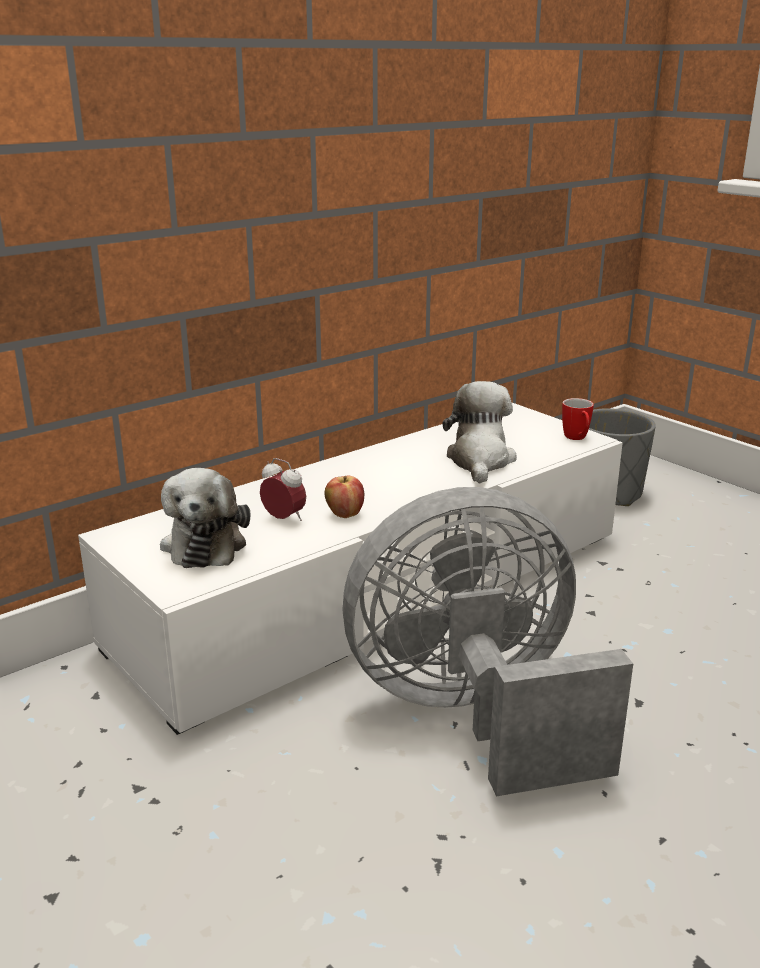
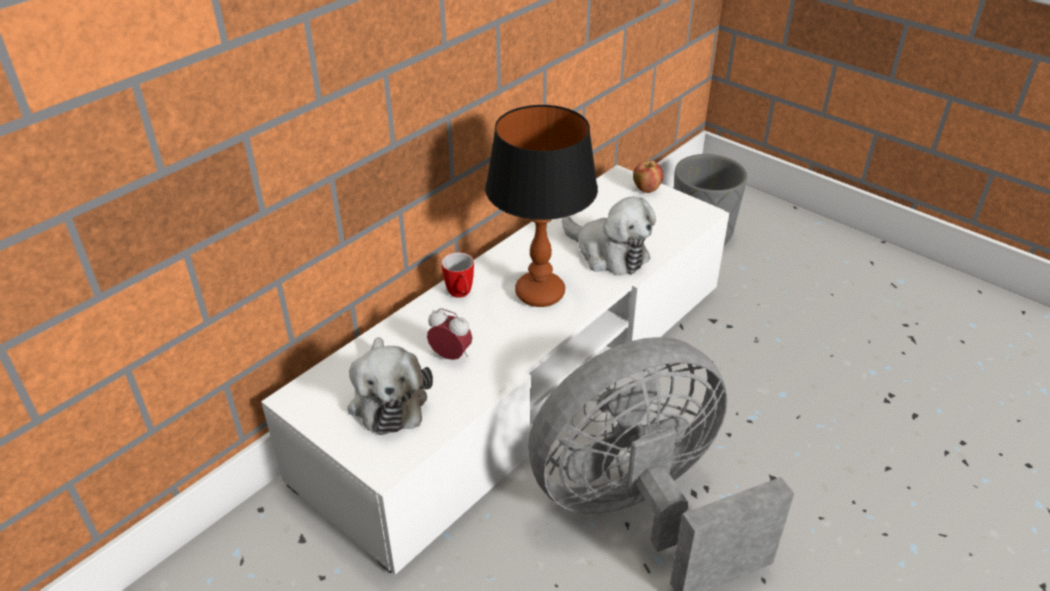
camera: 10 degrees left, 15 degrees up
(345, 514) = (505, 342): apple -> apple (646, 189)
(395, 483) = (539, 293): none -> table lamp
(480, 460) = (608, 253): plush toy -> plush toy turned 135 degrees clockwise
(577, 439) = (688, 212): mug -> mug (461, 295)

